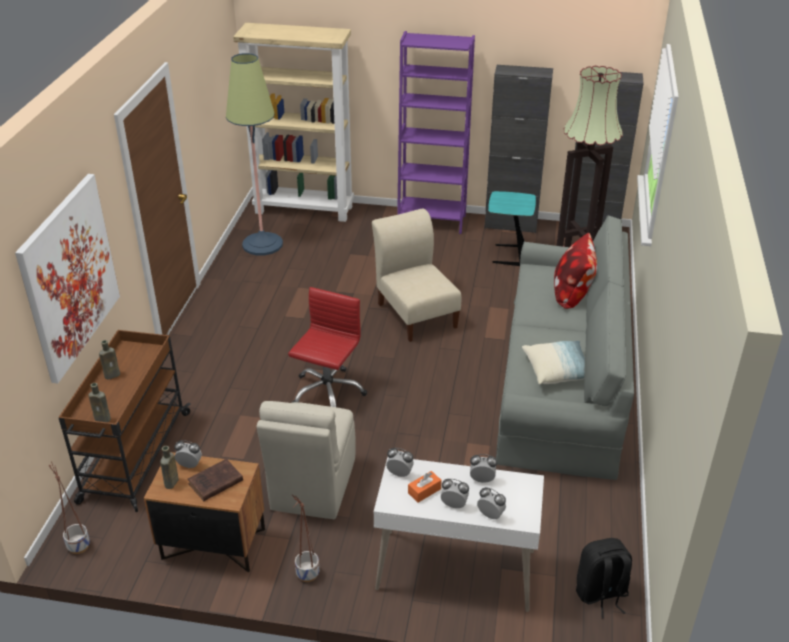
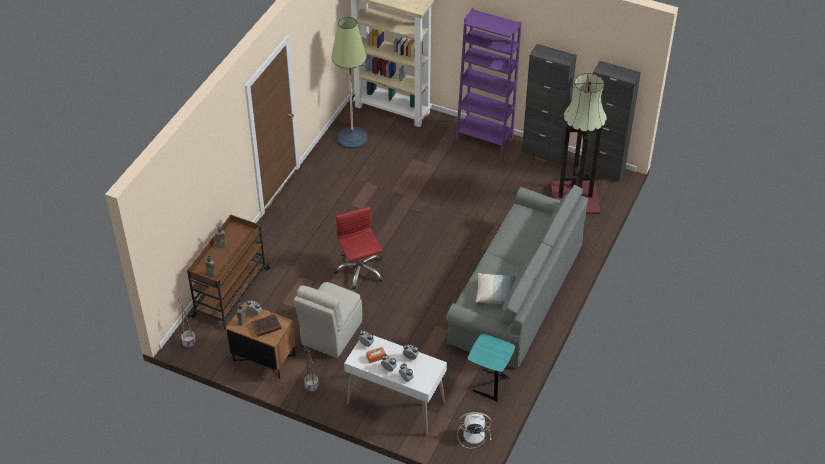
camera: 15 degrees right, 10 degrees up
(69, 276) = (204, 188): picture -> none
(327, 392) = (360, 271): red office chair -> red office chair turned 60 degrees counterclockwise
(416, 313) = (440, 220): beige chair -> none
(508, 255) = (528, 181): turquoise side table -> turquoise side table (489, 385)
(572, 293) = (535, 236): pillow -> none
(601, 594) = (472, 434): black backpack -> white fan

